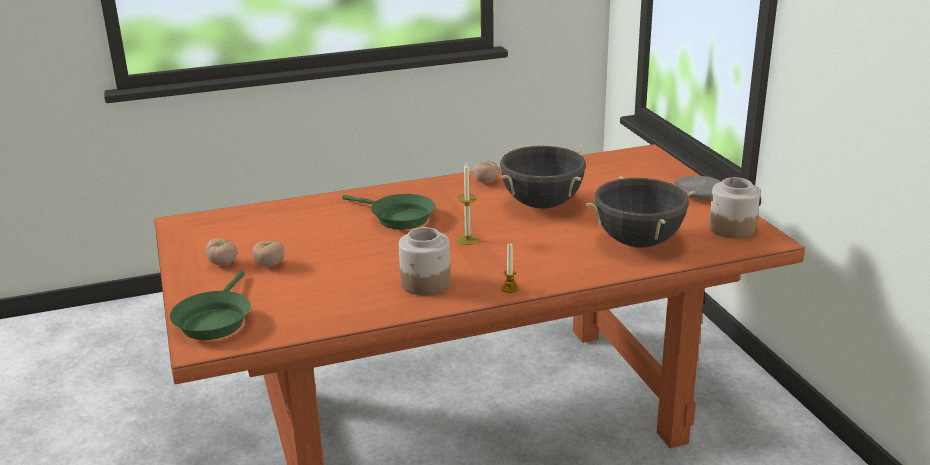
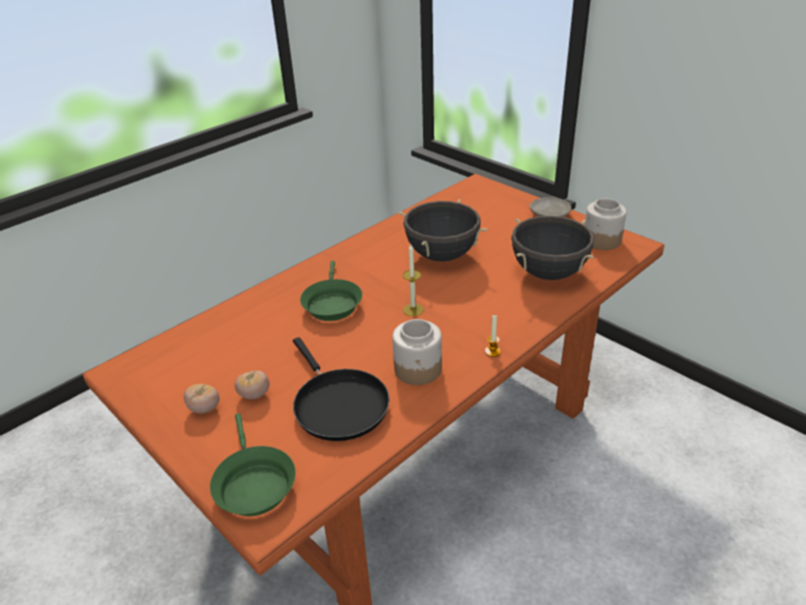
camera: 25 degrees left, 10 degrees up
(331, 289) = (338, 404): none -> black frying pan
(398, 218) = (332, 303): green frying pan -> green frying pan turned 75 degrees clockwise
(486, 182) = (376, 244): tomato -> none

